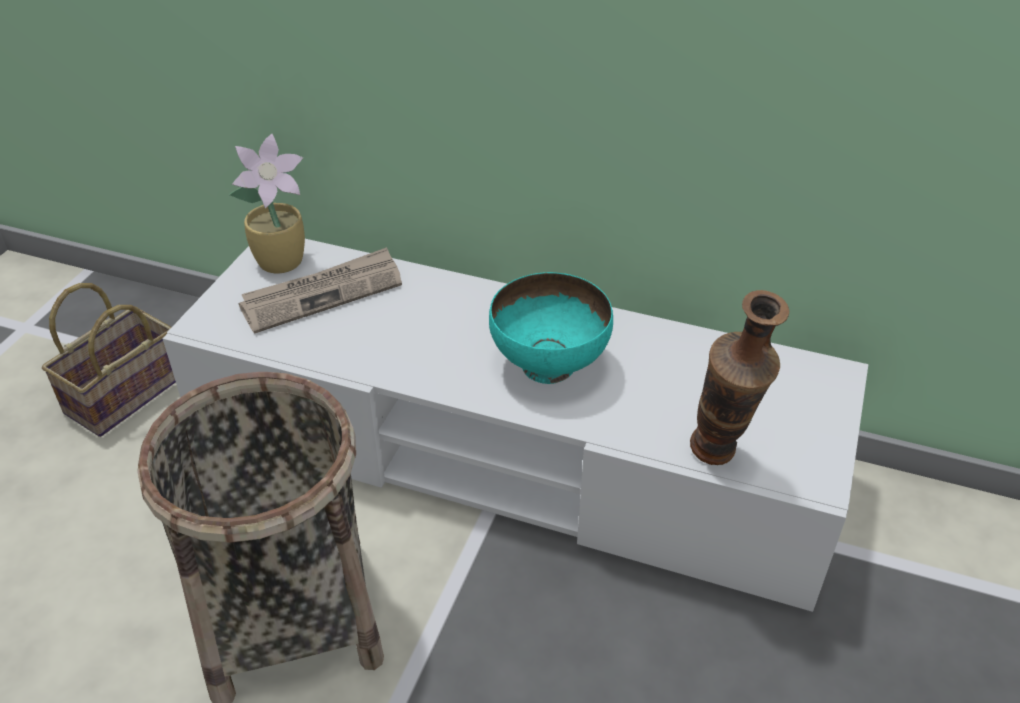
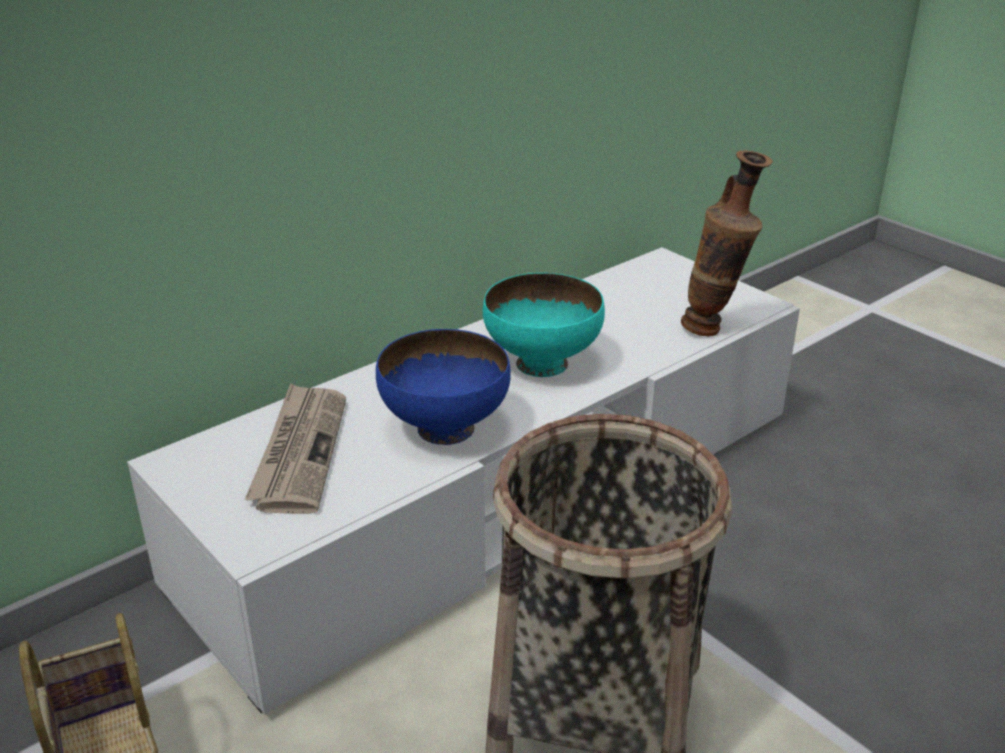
camera: 60 degrees left, 10 degrees down
(283, 261) = (209, 462): potted plant -> none
(402, 350) = (444, 429): none -> blue bowl

